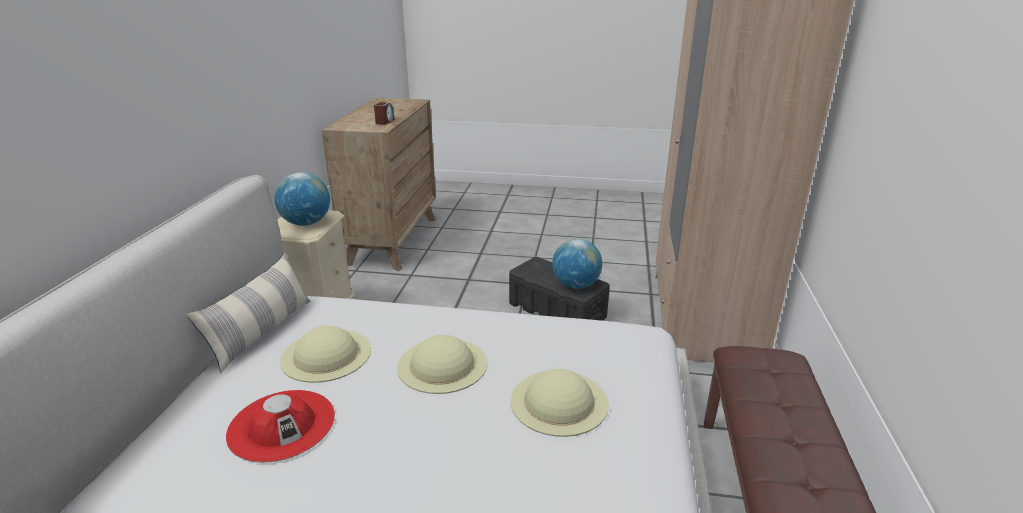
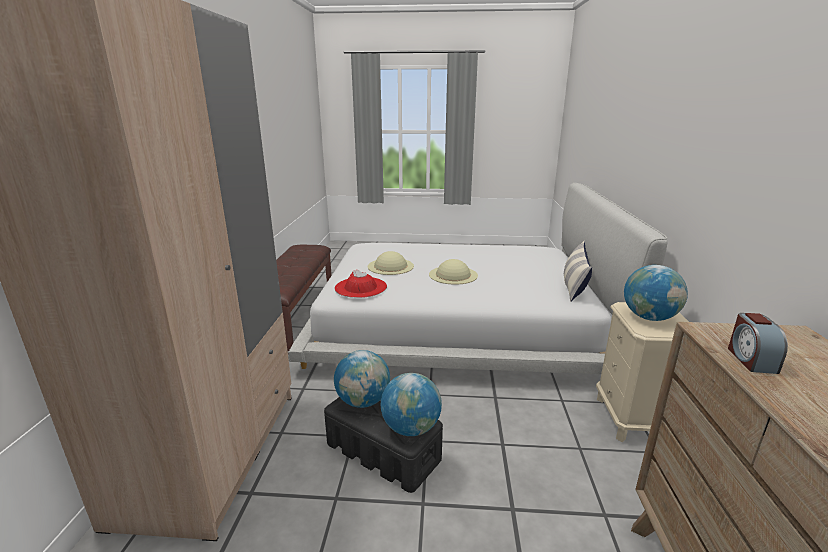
camera: 175 degrees right, 5 degrees down
(282, 425) = (509, 257): red hat -> red hat (360, 287)
(326, 355) = (520, 276): beige hat -> none
(534, 267) = (411, 428): none -> globe

